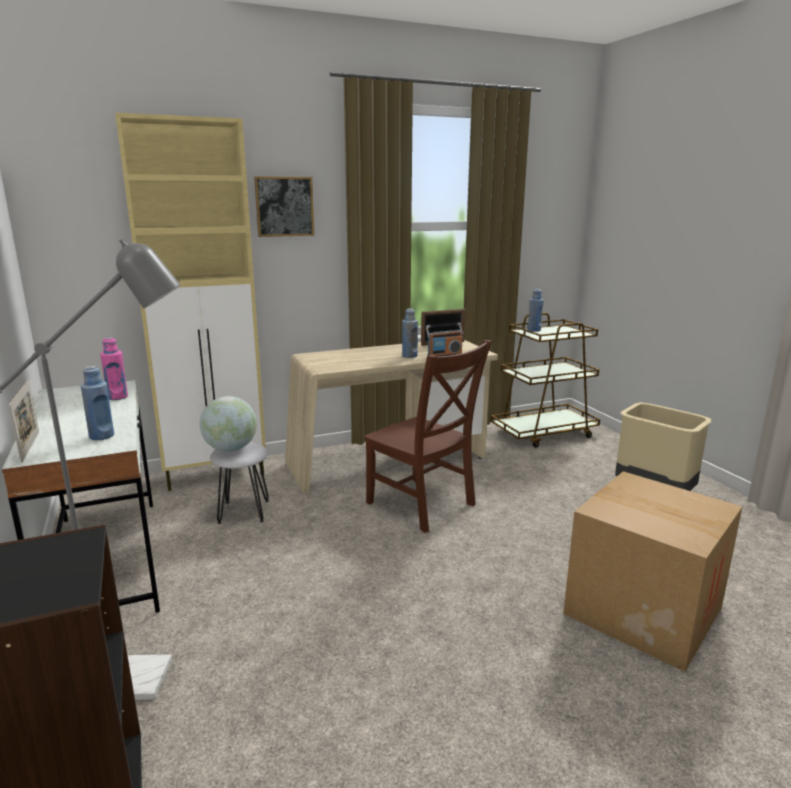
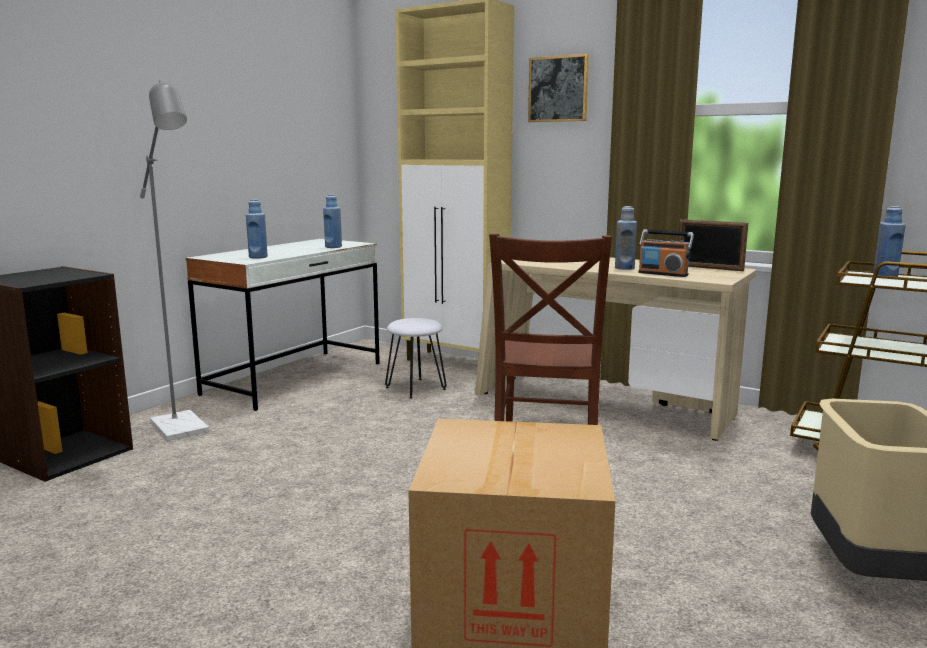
camera: 55 degrees right, 5 degrees down
(30, 446) = (223, 254): picture frame -> none
(117, 397) = (333, 247): pink bottle -> blue bottle
(230, 449) = (409, 320): globe -> none

